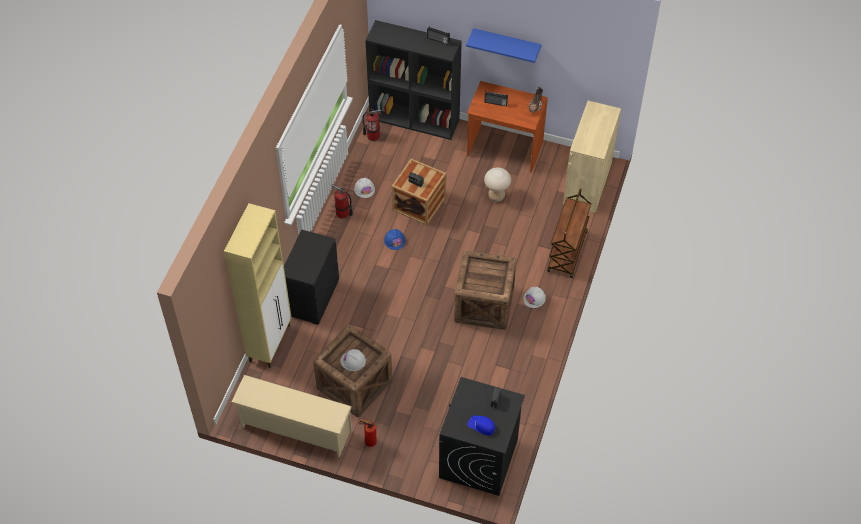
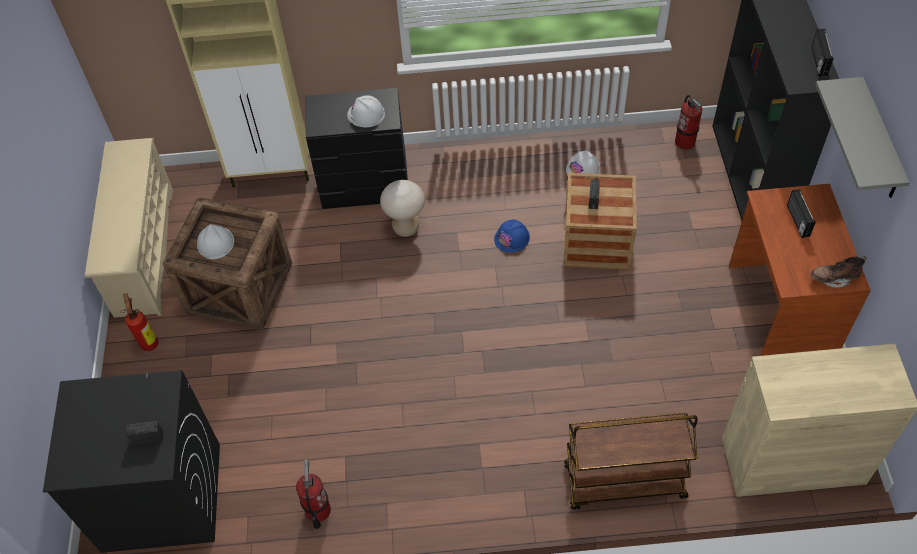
camera: 70 degrees right, 0 degrees up
(342, 213) = (525, 162): fire extinguisher -> fire extinguisher (317, 511)
(481, 426) = (90, 435): blue cap -> none
(484, 305) = (451, 398): crate -> none
(496, 196) = (675, 335): beige stool -> beige stool (406, 228)
(506, 43) = (879, 141): blue shelf -> grey shelf
(534, 298) = (501, 465): white hard hat -> white hard hat (366, 114)

